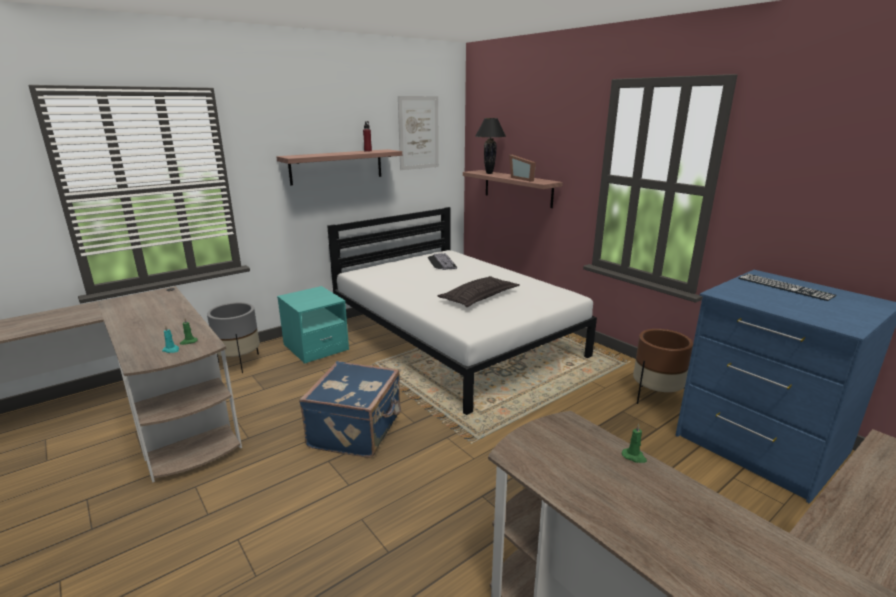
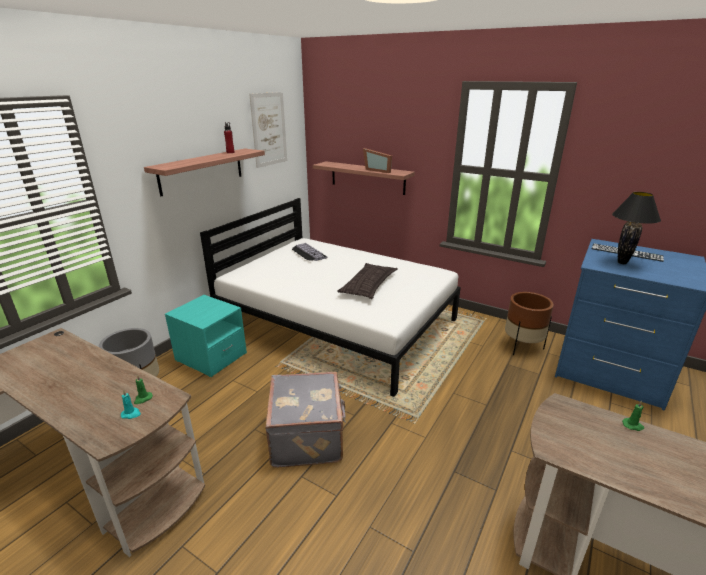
camera: 20 degrees left, 5 degrees up
(357, 430) = (308, 436): blue suitcase -> grey suitcase
(489, 173) = (340, 165): black table lamp -> black table lamp (622, 262)

